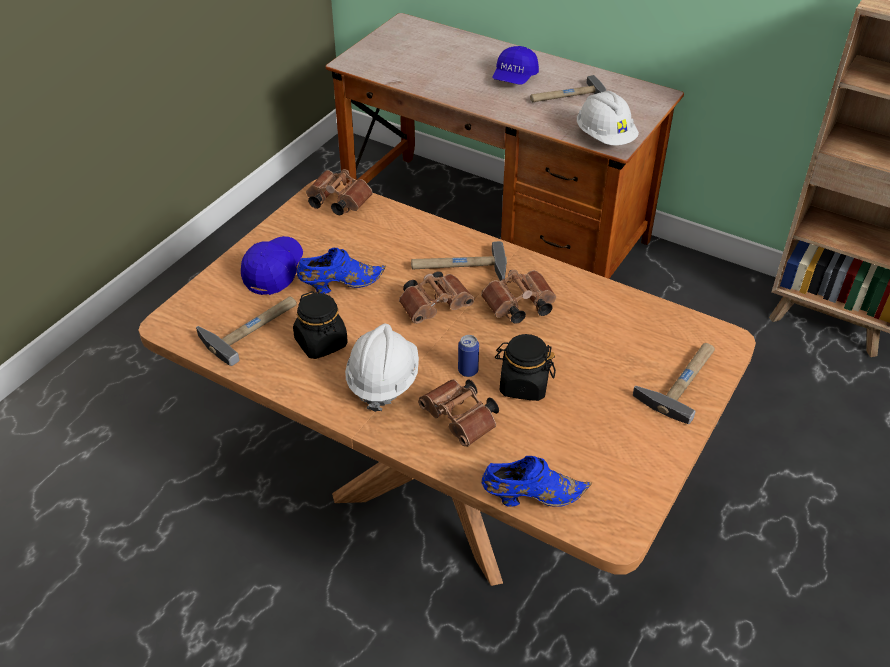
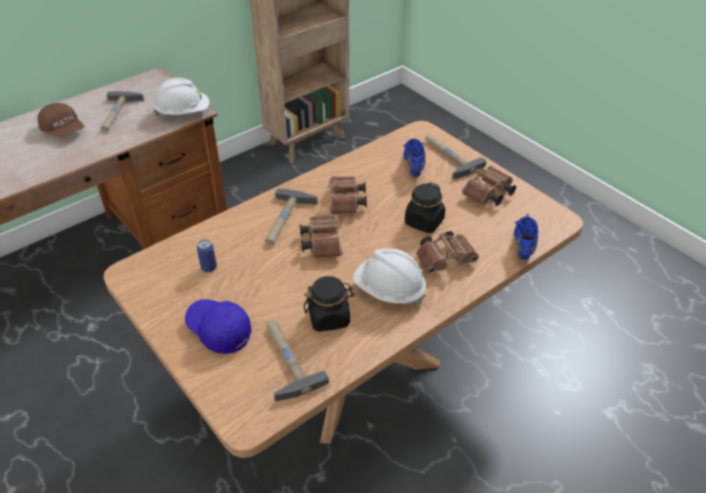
camera: 70 degrees left, 0 degrees up
(336, 202) = (150, 269): brown binoculars -> brown binoculars (487, 195)
(339, 285) = (264, 291): blue shoe -> blue shoe (413, 166)
(468, 371) = (398, 244): can -> can (209, 267)
(514, 78) = (64, 130): blue cap -> brown cap

